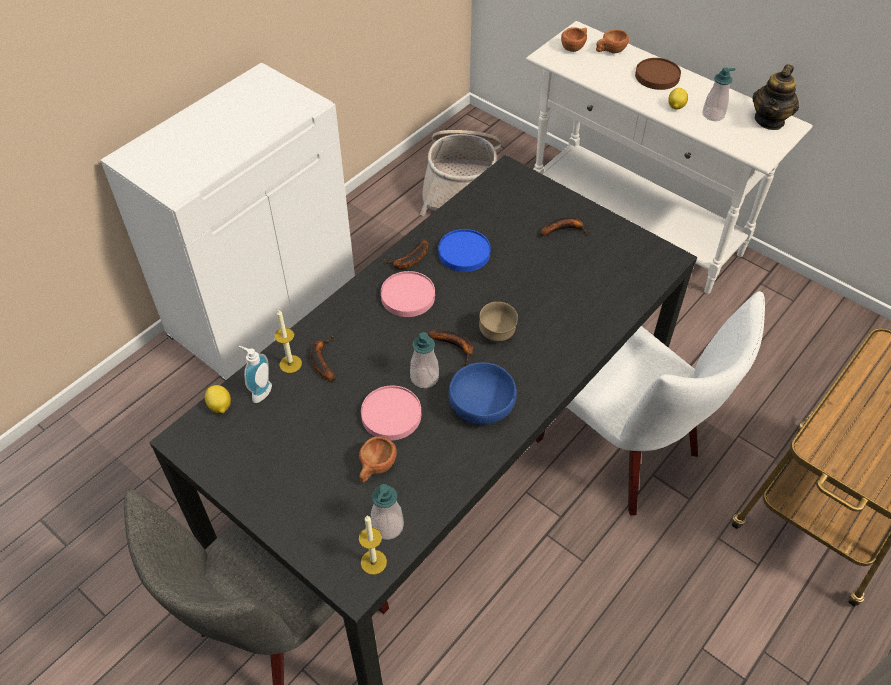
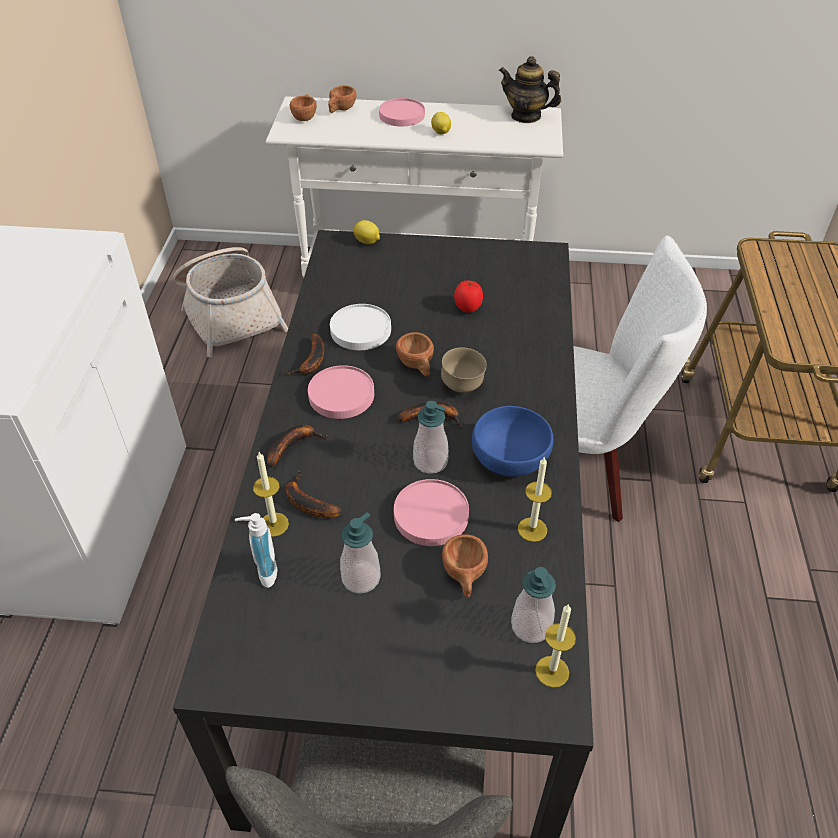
camera: 35 degrees left, 5 degrees down
(220, 407) = (230, 615): lemon -> lemon (367, 242)
(449, 464) = (532, 529): none -> candle
(464, 252) = (360, 330): blue plate -> white plate
(479, 301) = (417, 366): none -> brown cup
(559, 274) = (467, 307): none -> tomato
(564, 229) = (435, 269): banana -> banana (293, 445)
(657, 76) = (402, 115): brown plate -> pink plate
(713, 115) = (477, 128): soap dispenser -> soap dispenser (361, 578)
(769, 120) = (526, 116): teapot -> teapot turned 120 degrees clockwise

